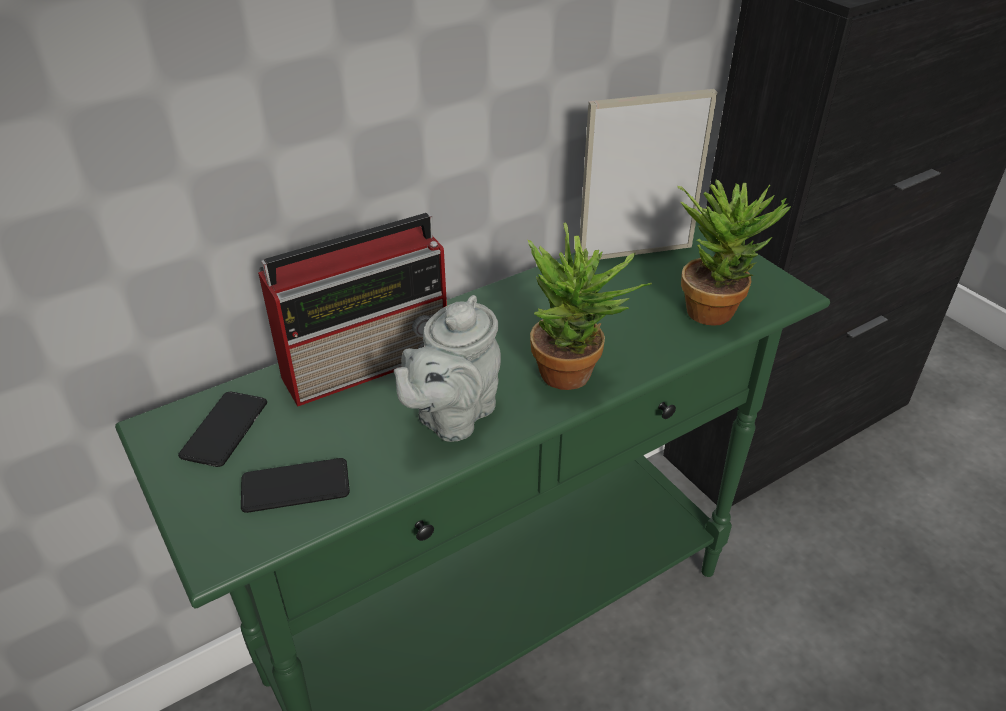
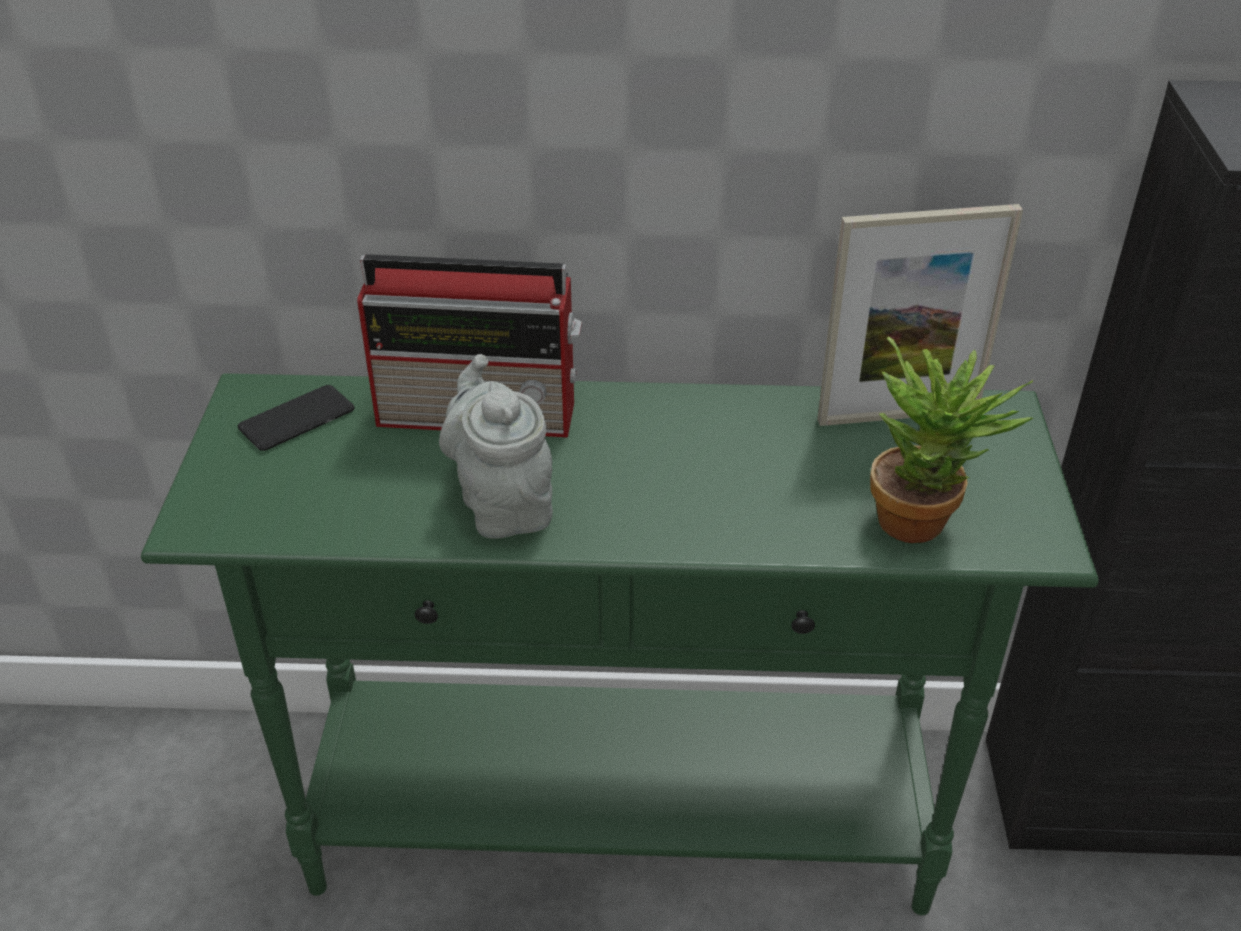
camera: 35 degrees right, 0 degrees up
(295, 486) = (303, 499): phone -> none
(452, 416) = (503, 502): grey teapot -> grey teapot turned 90 degrees clockwise
(576, 376) = (671, 521): potted plant -> none
(635, 252) = (898, 415): picture frame -> picture frame turned 150 degrees clockwise

